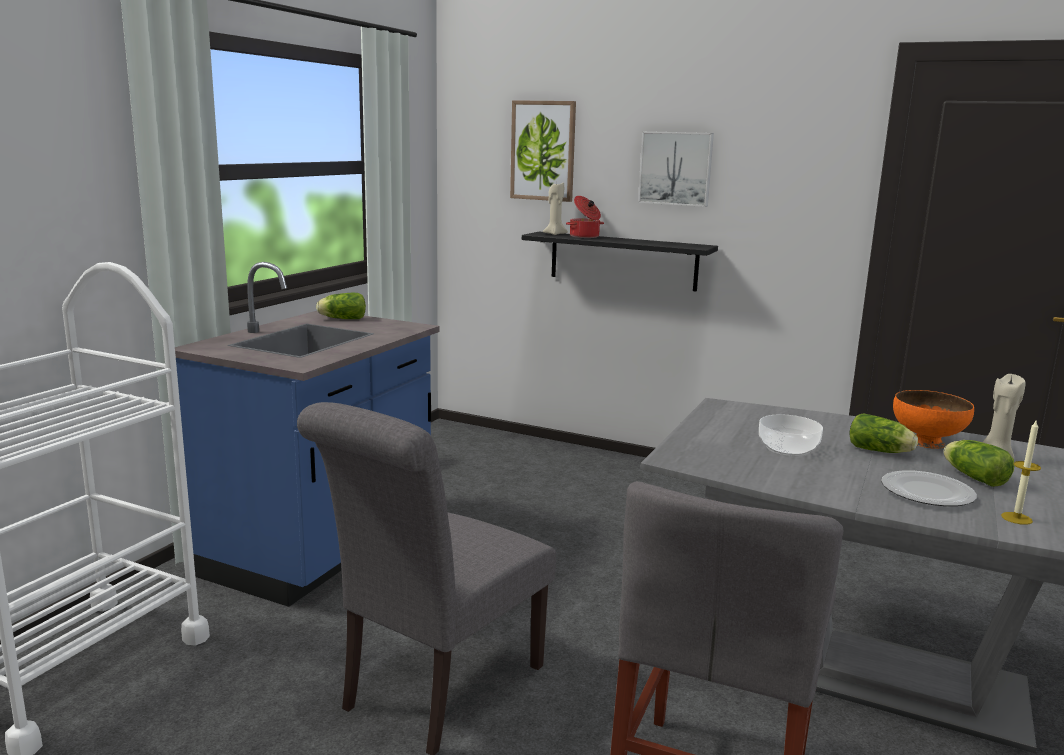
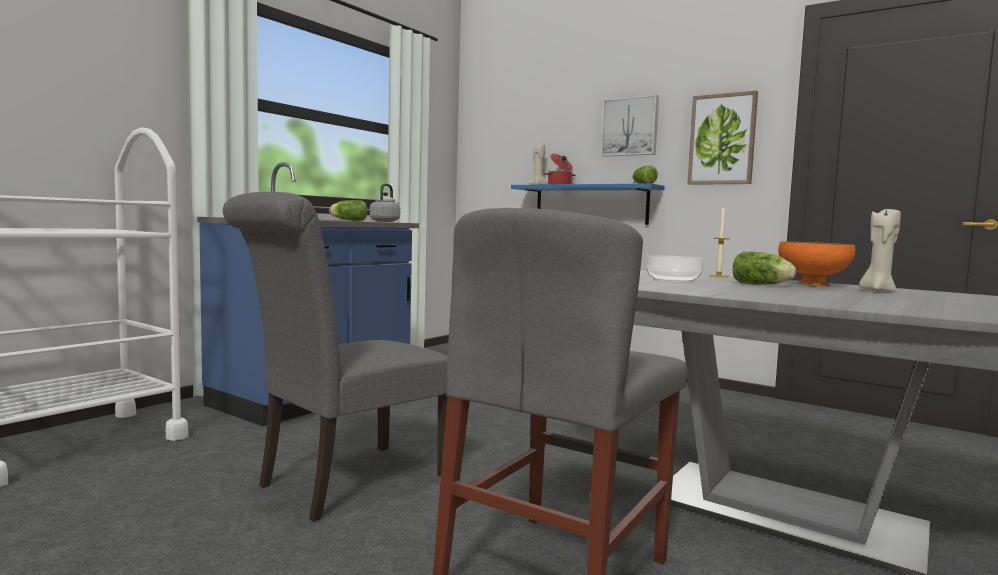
camera: 10 degrees right, 10 degrees down
(396, 325) = (386, 221): none -> grey kettle
(543, 151) = (531, 124): picture -> picture (722, 139)
(623, 261) = (590, 204): black shelf -> blue shelf
(927, 493) = (790, 295): plate -> none
(973, 477) = (846, 294): lettuce -> lettuce (643, 184)
(1016, 518) = (876, 305): candle -> candle (718, 276)

